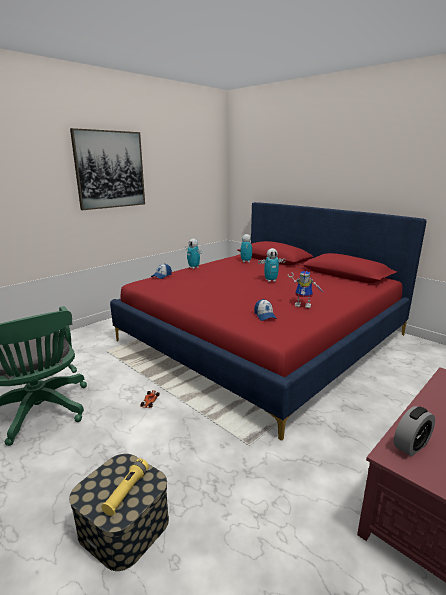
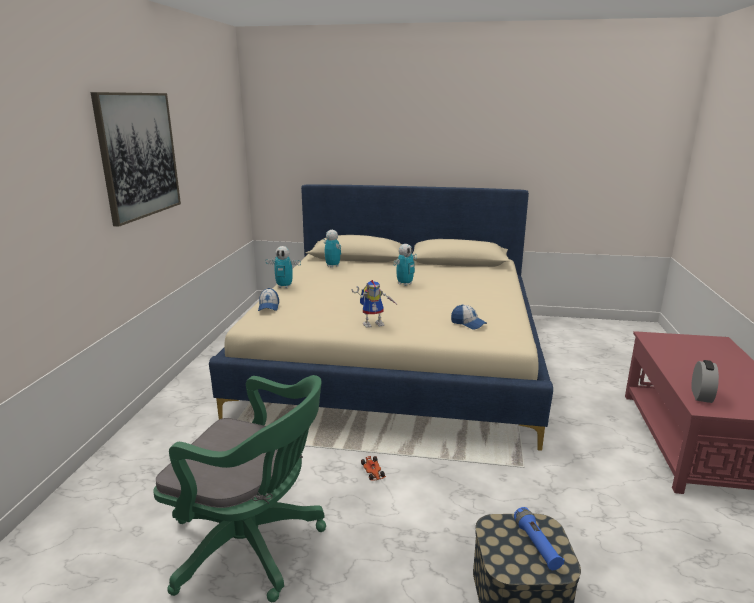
camera: 35 degrees left, 0 degrees up
(126, 491) = (536, 545): yellow flashlight -> blue flashlight
(263, 338) = (395, 358): red bed -> beige bed
(304, 305) = (482, 303): toy robot -> toy robot (374, 323)

